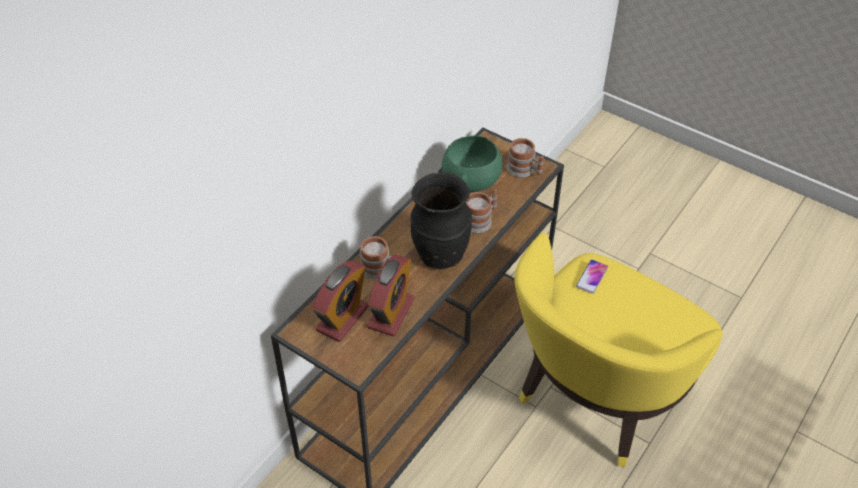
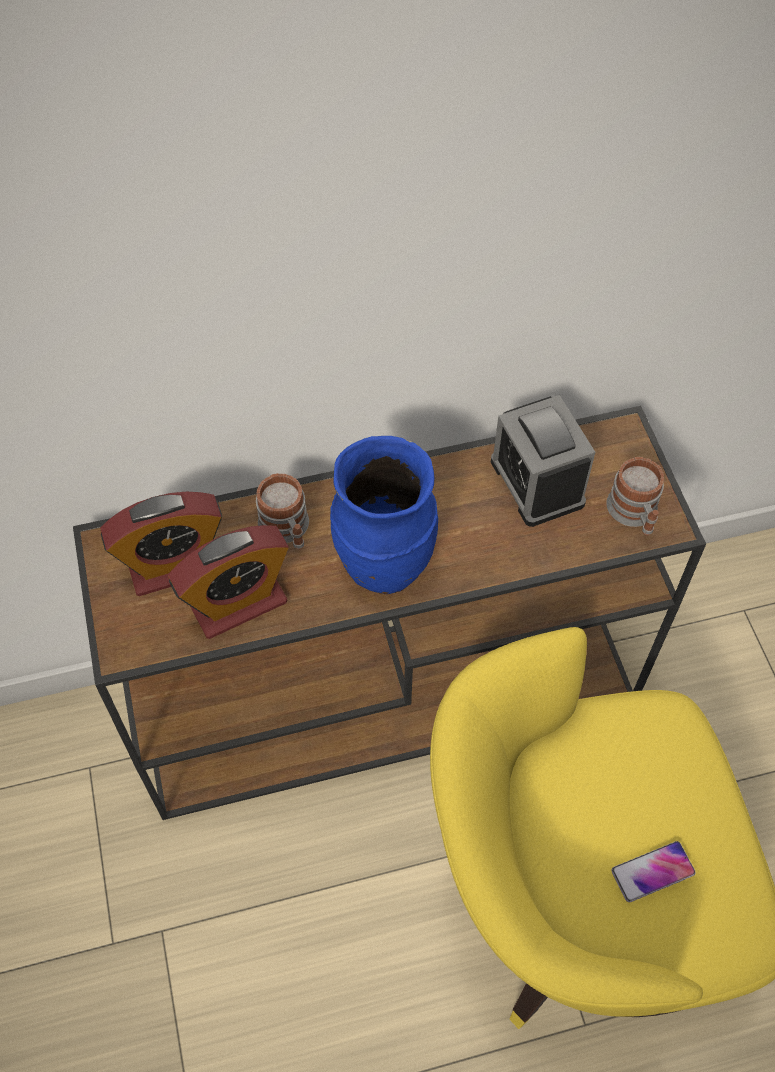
camera: 40 degrees right, 10 degrees up
(439, 255) = (383, 563): black vase -> blue vase
(471, 182) = (537, 482): green bowl -> alarm clock
(480, 220) = (492, 549): mug -> none
(592, 277) = (644, 739): phone -> phone (653, 872)

